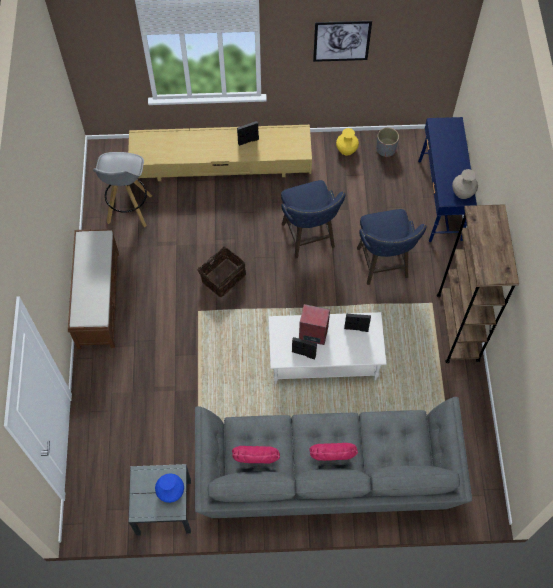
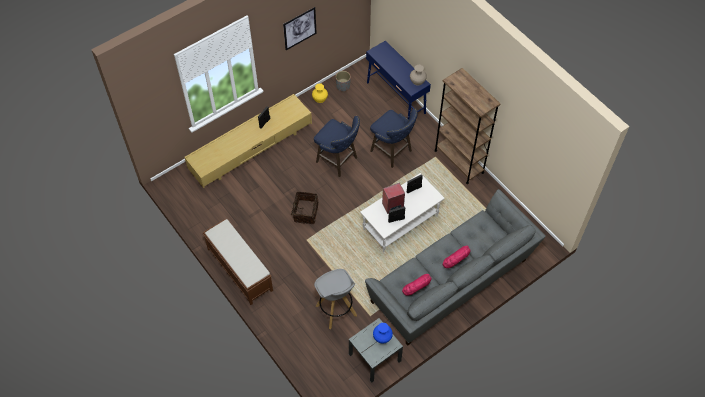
camera: 35 degrees left, 5 degrees down
(128, 210) = (215, 207): grey stool -> grey stool (336, 311)

